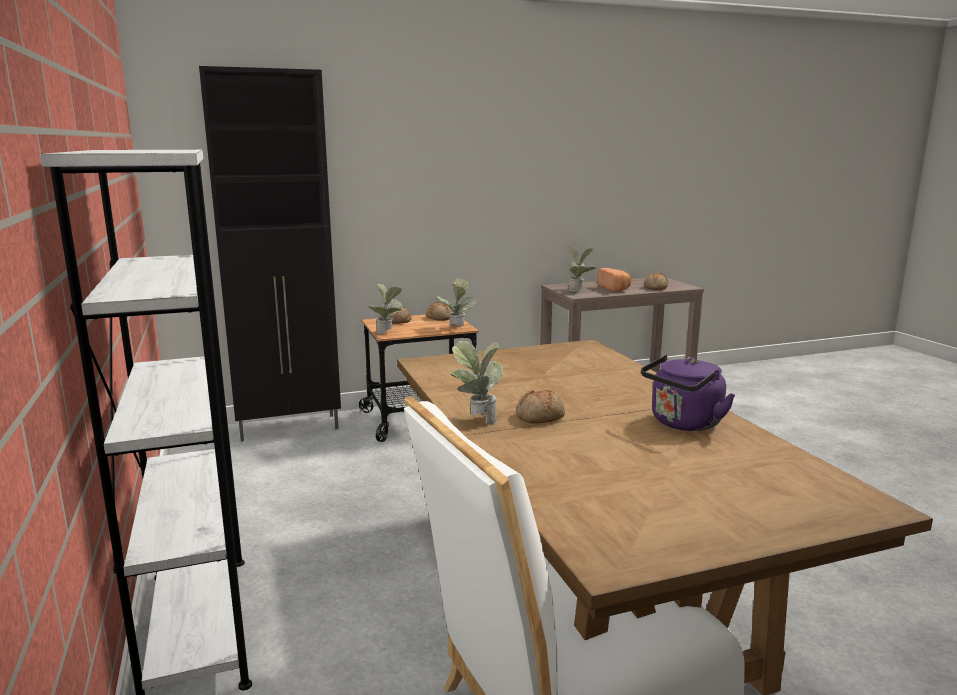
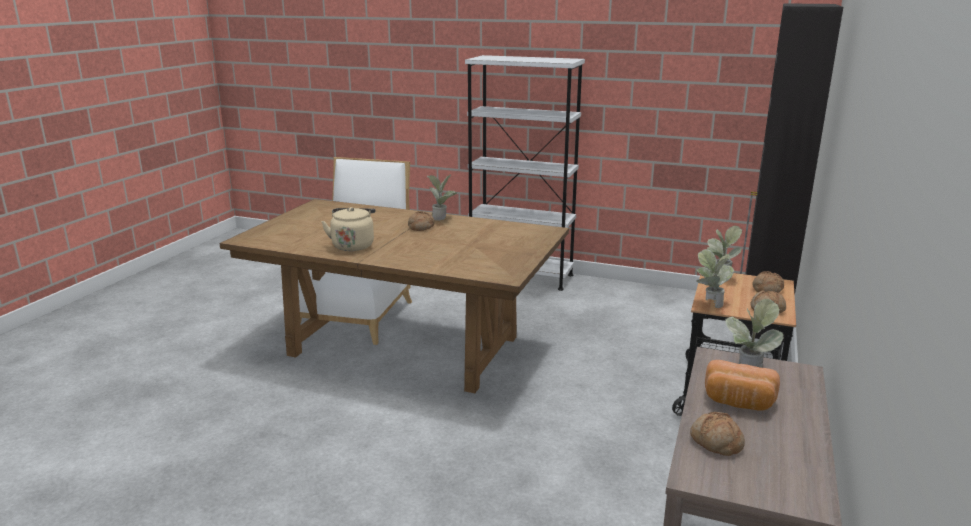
camera: 130 degrees right, 5 degrees up
(683, 424) = (353, 245): purple kettle -> beige kettle

